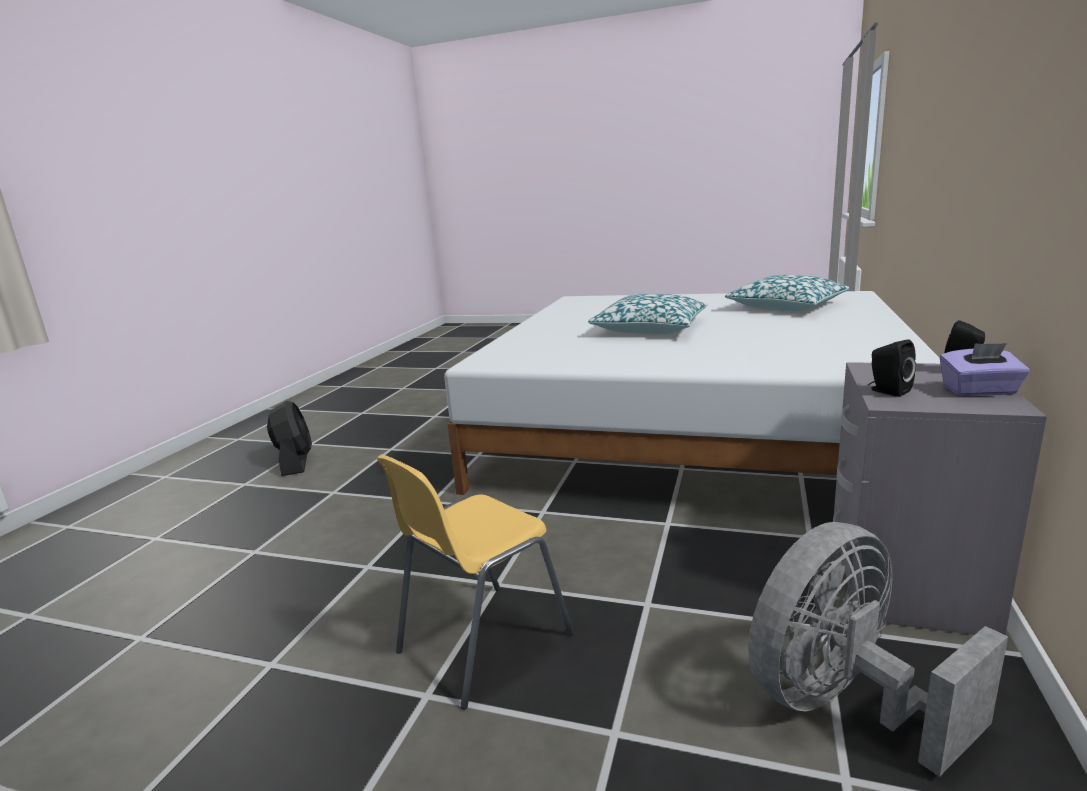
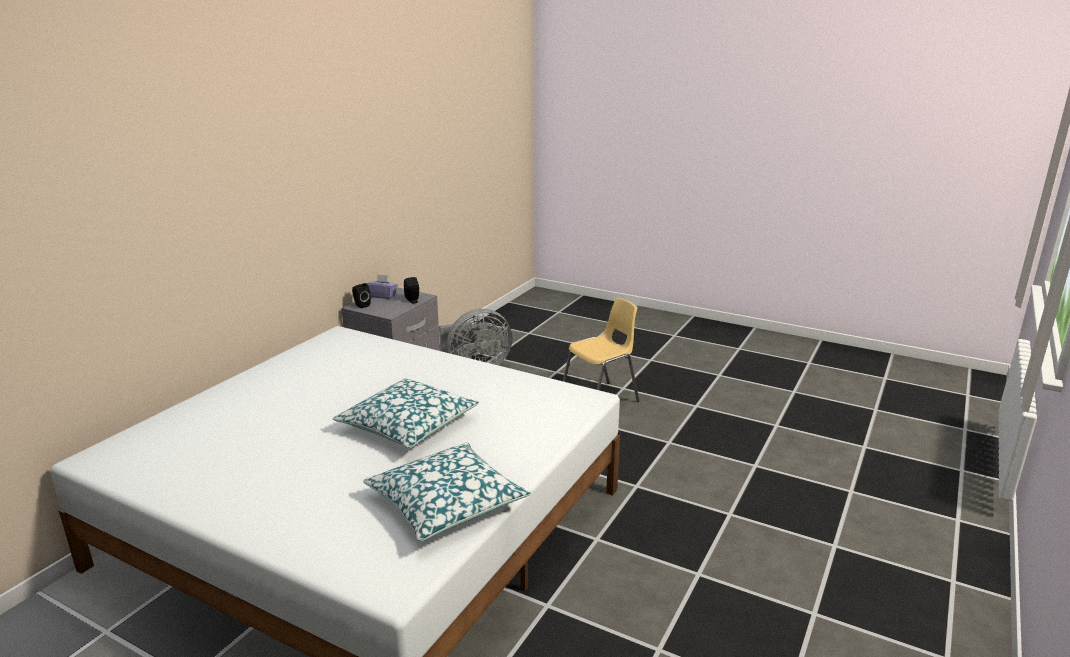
camera: 170 degrees left, 5 degrees up
(295, 462) = (804, 572): black fan -> none
(786, 306) = (220, 442): pillow -> pillow (446, 503)

